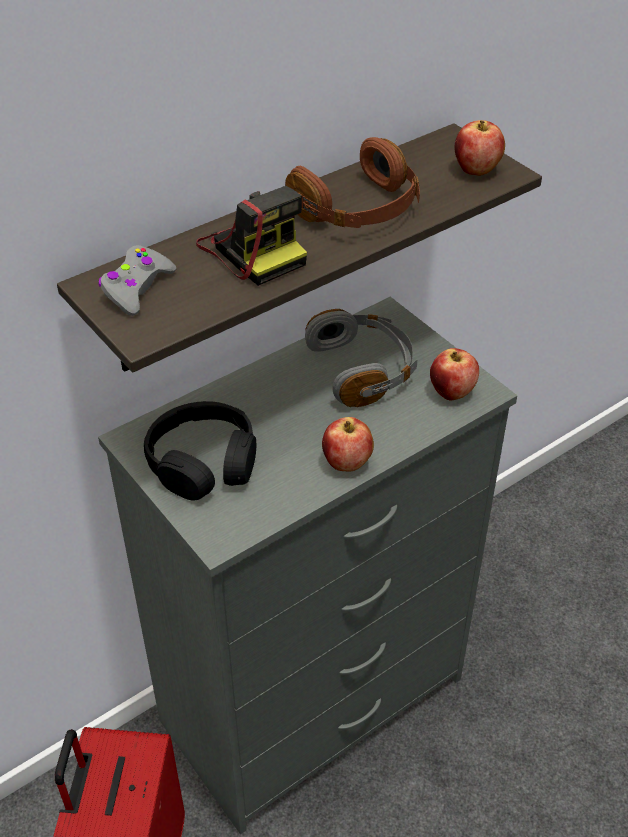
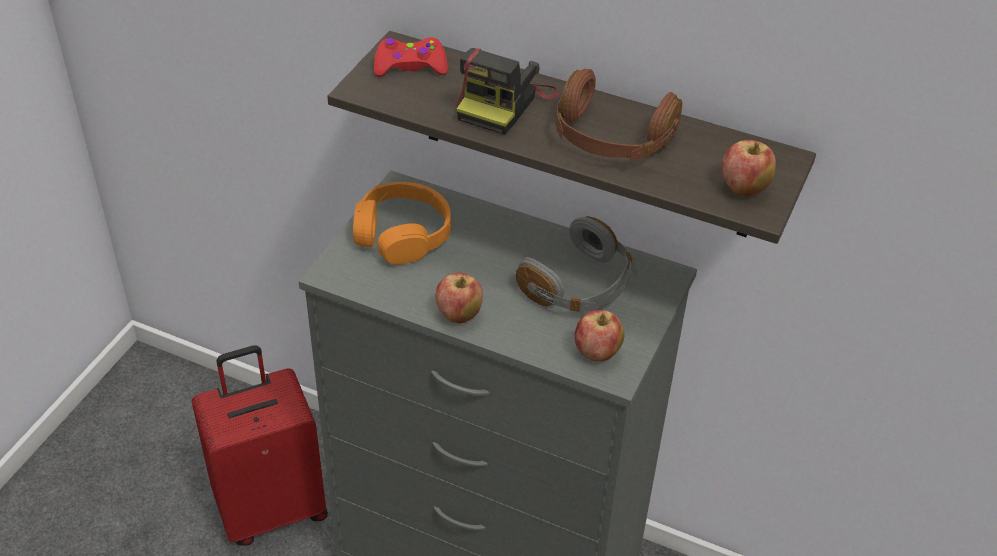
camera: 60 degrees right, 0 degrees up
(137, 288) = (410, 66): grey game controller -> red game controller
(203, 462) = (402, 234): black headphones -> orange headphones

